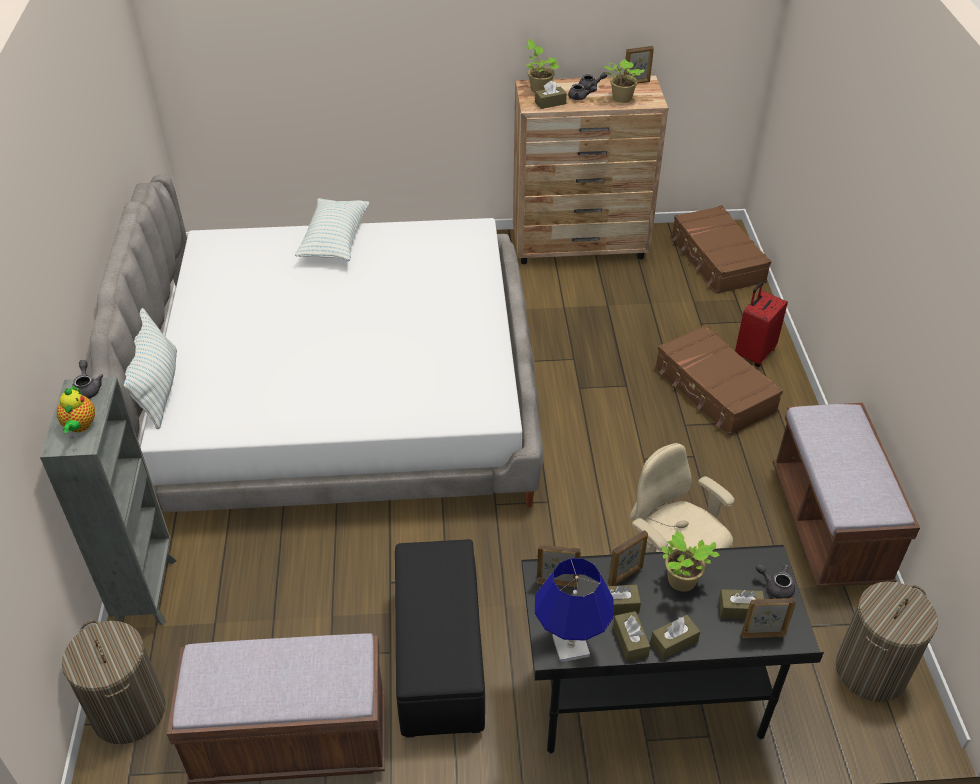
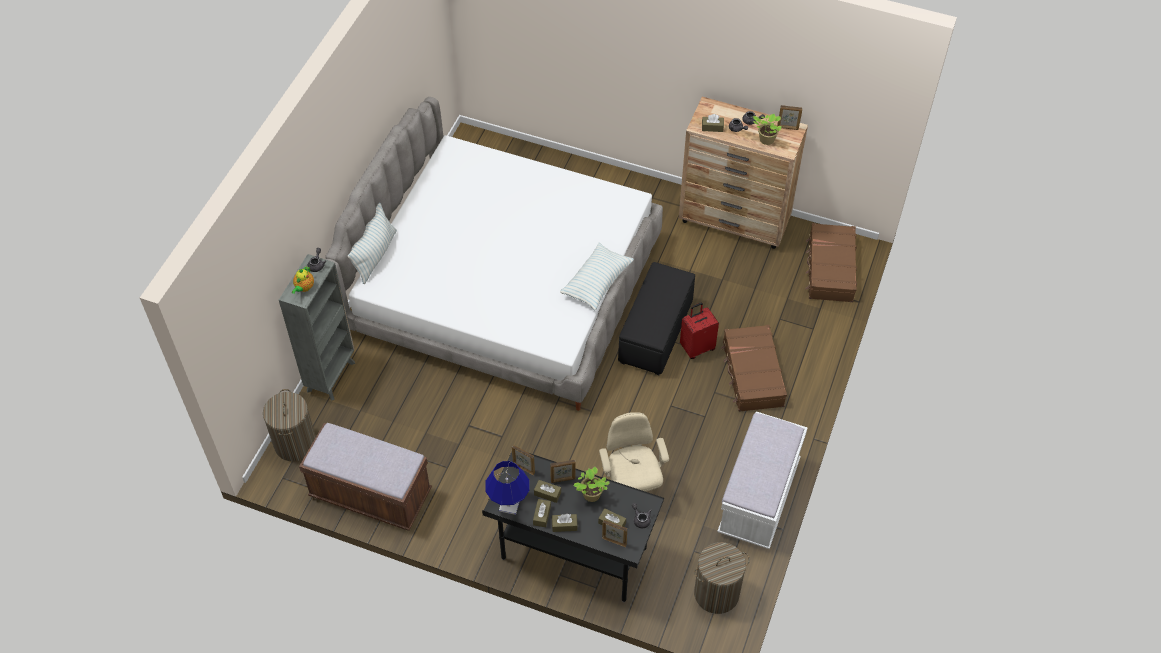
camera: 25 degrees right, 10 degrees up
(334, 240) = (534, 176): pillow -> pillow (597, 282)
(439, 657) = (472, 481): black ottoman -> black ottoman (656, 332)
(539, 89) = (713, 111): potted plant -> none
(753, 353) = (800, 356): red suitcase -> red suitcase (697, 347)
(828, 526) = (758, 498): brown bench -> white bench

